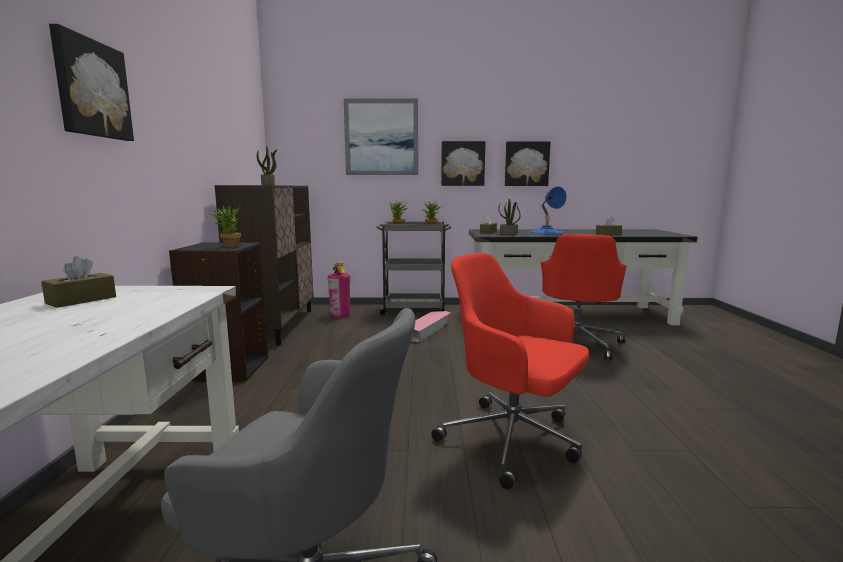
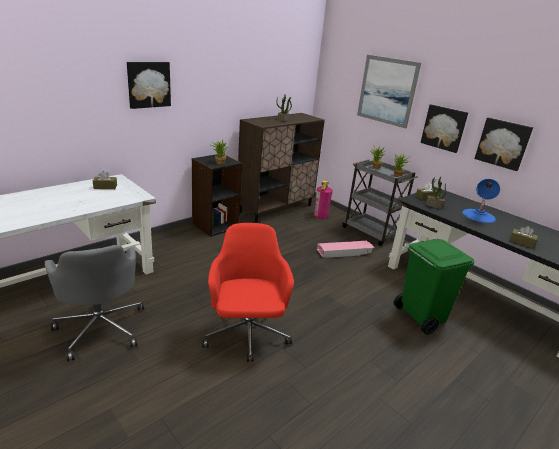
camera: 45 degrees right, 15 degrees up
(577, 343) = (420, 317): red office chair -> green trash can

